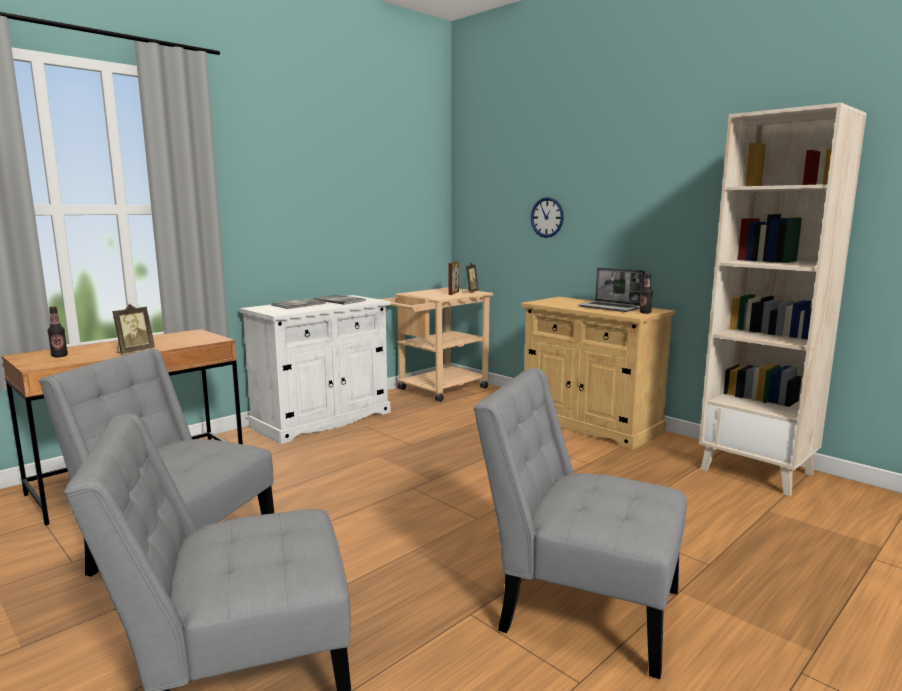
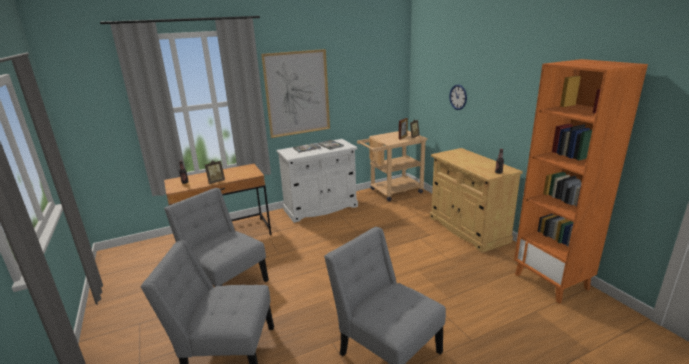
camera: 20 degrees right, 10 degrees up
(278, 206) = (297, 93): none -> picture
(611, 307) = (482, 164): laptop -> none
(757, 471) = (552, 281): beige bookcase -> orange bookcase

